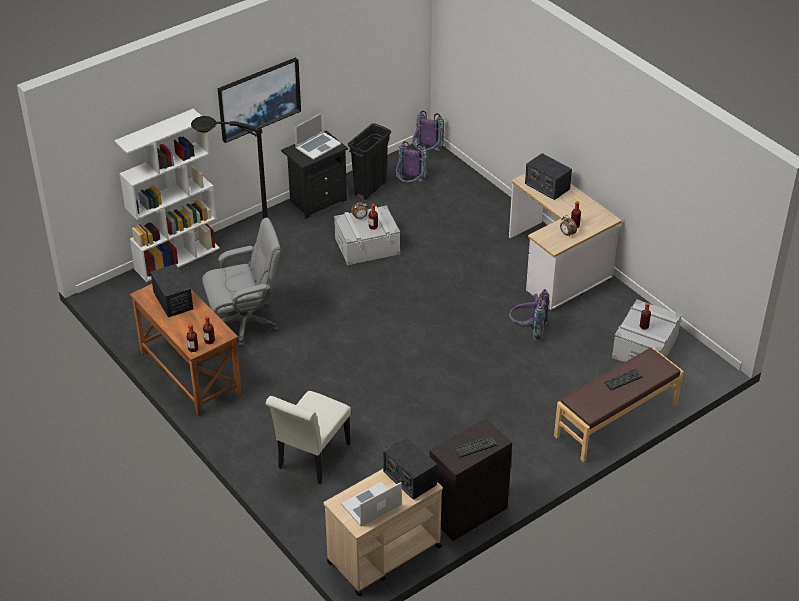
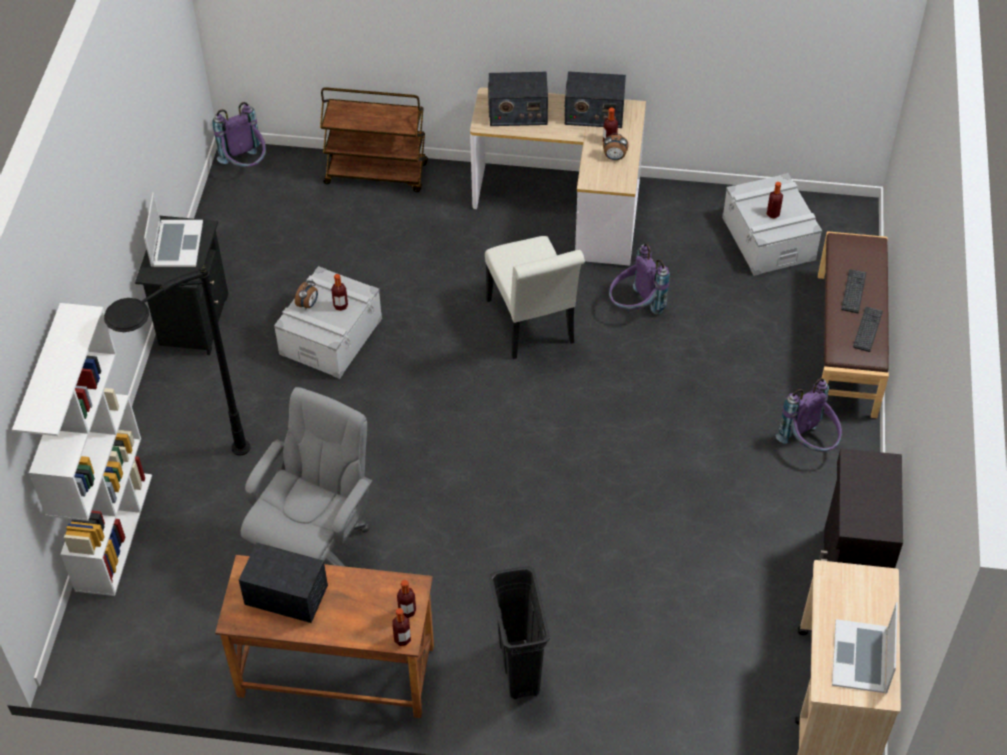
camera: 45 degrees left, 10 degrees up
(258, 98) = (101, 228): picture -> none
(311, 459) = (618, 657): white chair -> white chair (532, 326)
(370, 188) = (237, 258): black trash can -> black trash can (518, 667)
(409, 478) = (853, 588): radio -> radio (593, 113)
(410, 184) = (278, 220): purple backpack -> purple backpack (809, 444)
(475, 447) = (876, 491): keyboard -> keyboard (867, 329)
(483, 193) = (377, 173): none -> brown cart

